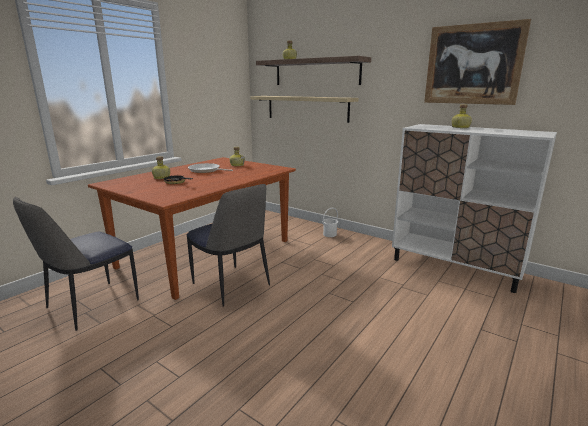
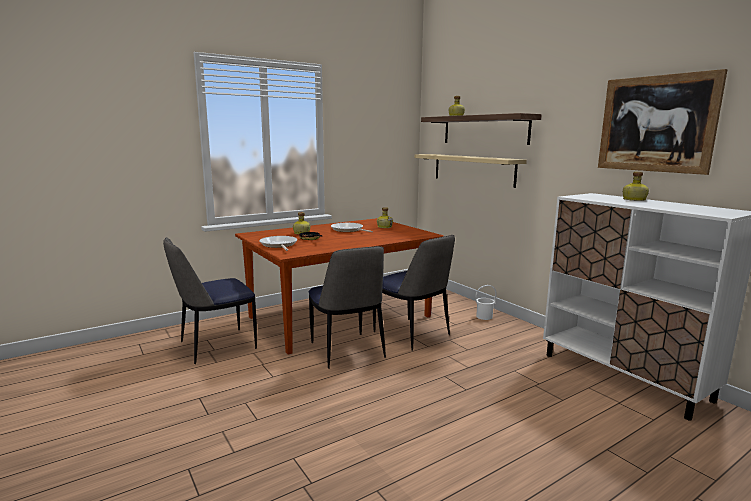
camera: 20 degrees right, 5 degrees down
(148, 192) = (278, 245): none -> frying pan
(281, 259) = (412, 334): none -> chair

